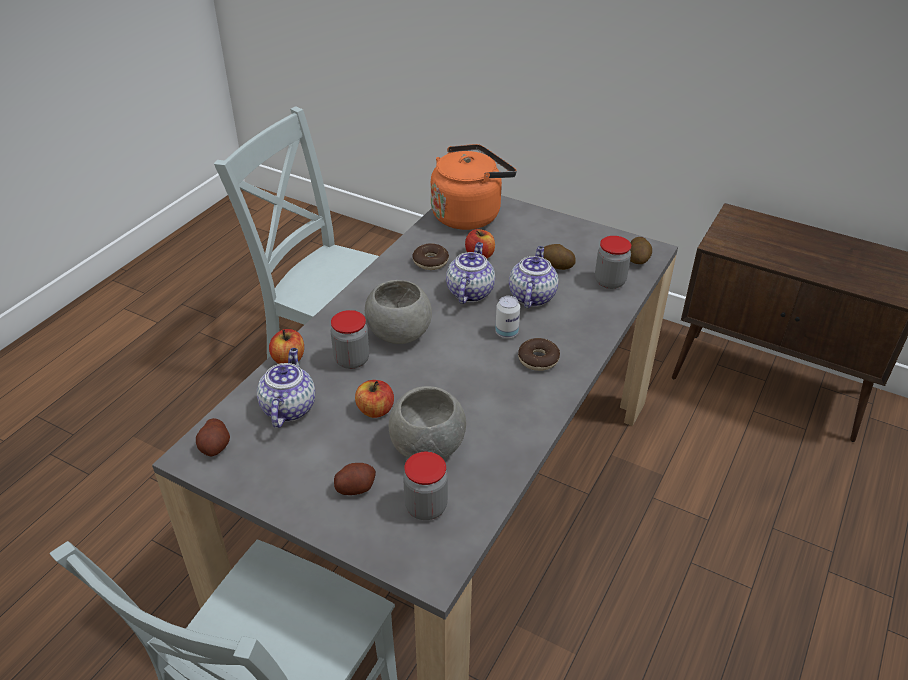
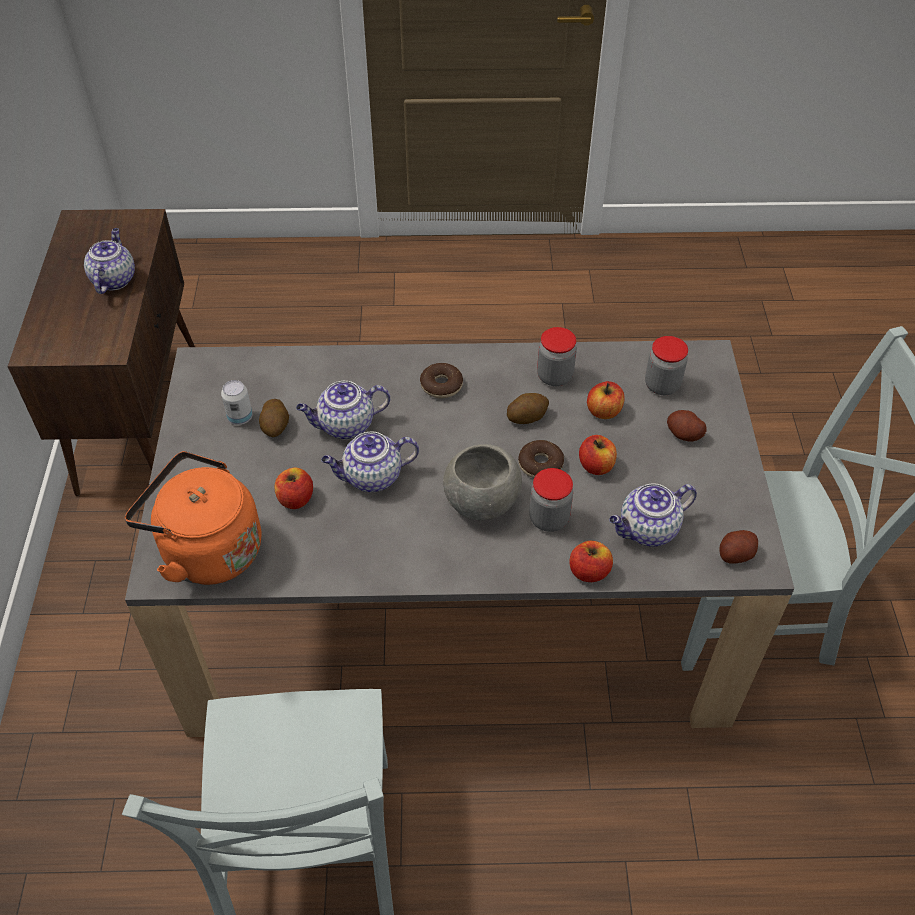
camera: 120 degrees left, 10 degrees up
(428, 446) = (604, 411): grey bowl -> apple
(430, 262) = (337, 538): donut -> donut (540, 464)
(506, 333) = (419, 421): can -> can (240, 417)
(609, 281) = (280, 377): jar -> jar (554, 376)
(638, 260) = (224, 368): potato -> potato (527, 416)
(812, 263) = (113, 279): none -> teapot

